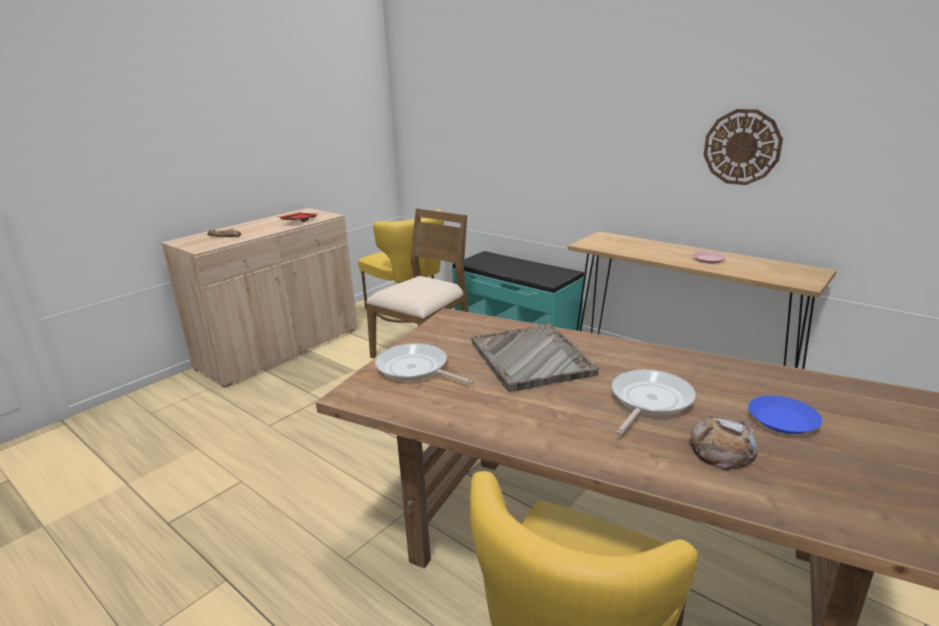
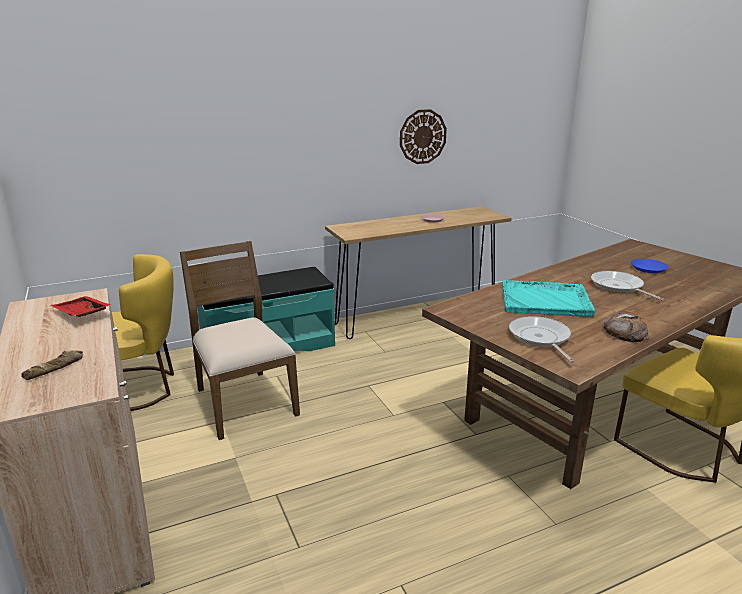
camera: 65 degrees left, 0 degrees up
(415, 369) = (540, 338): frying pan -> frying pan turned 105 degrees clockwise
(531, 359) = (546, 300): grey tray -> turquoise tray
(722, 449) = (674, 286): bread -> bread (625, 333)

